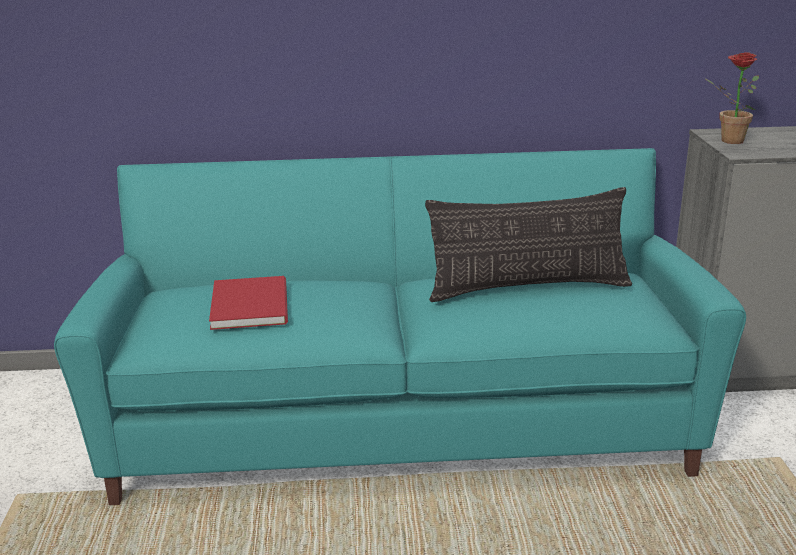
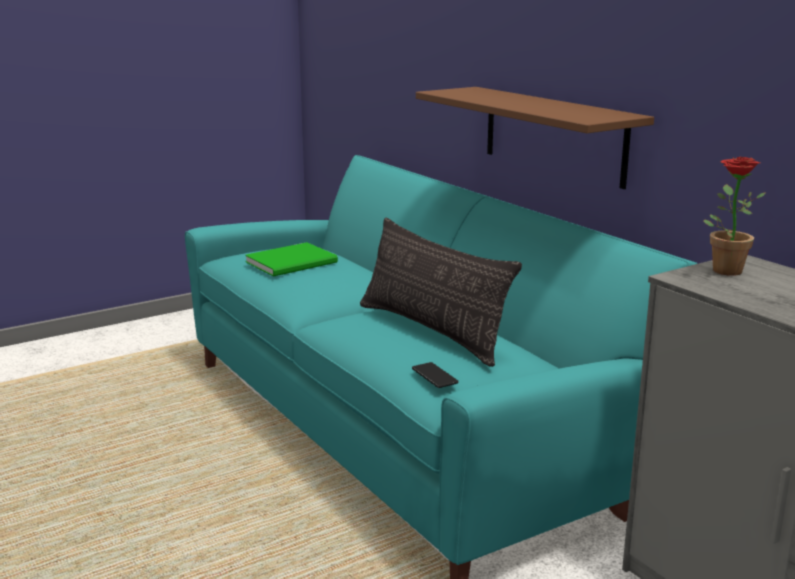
camera: 60 degrees right, 5 degrees down
(252, 304) = (294, 262): red book -> green book
(461, 77) = (553, 135): none -> brown shelf
(631, 311) = (434, 376): none -> phone

